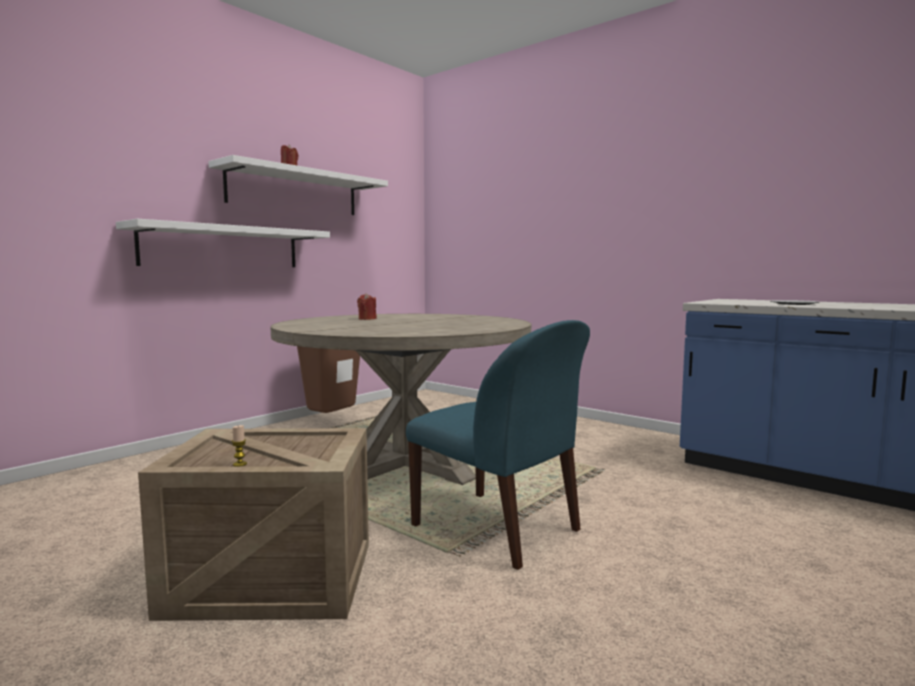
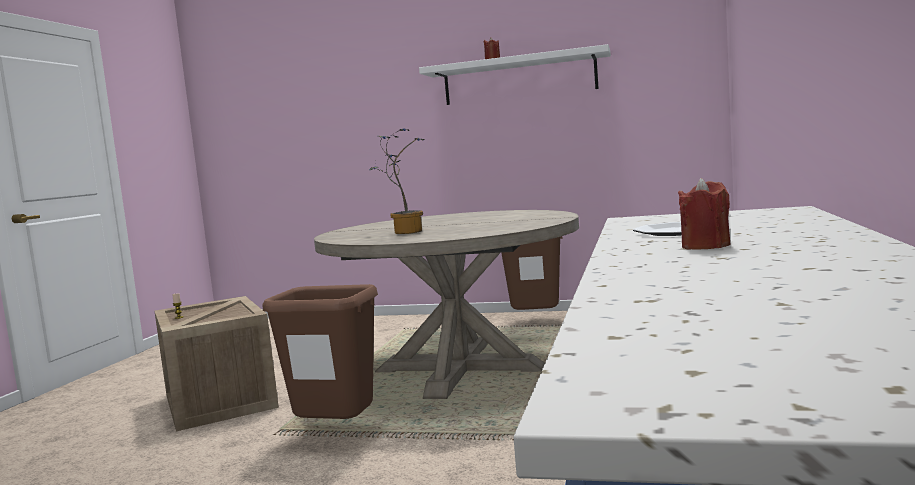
camera: 65 degrees right, 0 degrees up
(223, 247) = (447, 145): white shelf -> none
(367, 319) = (462, 218): red candle -> red candle (705, 246)
(419, 327) = (404, 232): none -> potted plant
(498, 529) = (335, 434): blue chair -> brown trash can

